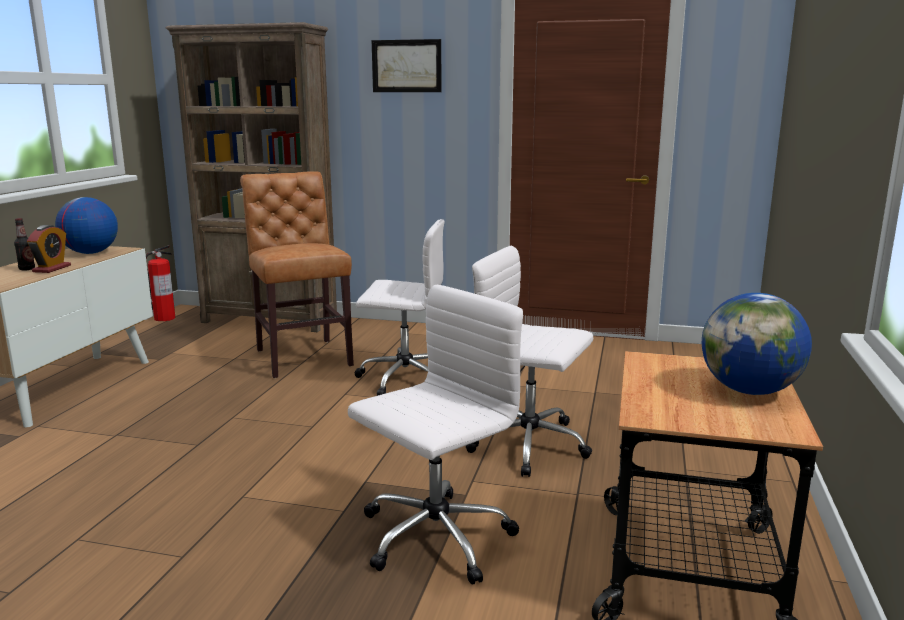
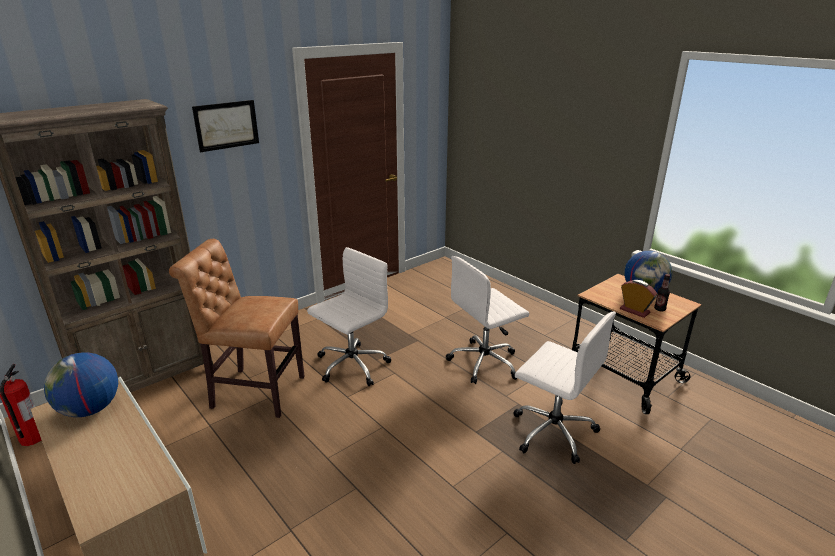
camera: 55 degrees left, 10 degrees up
(27, 269) = (103, 459): bottle -> bottle (659, 309)
(52, 268) = (128, 443): alarm clock -> alarm clock (634, 311)
(433, 538) = (552, 431): white office chair -> white office chair turned 135 degrees clockwise

